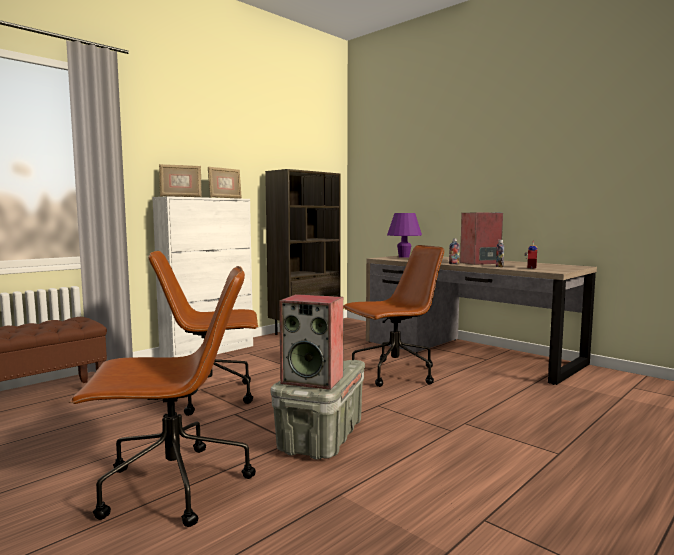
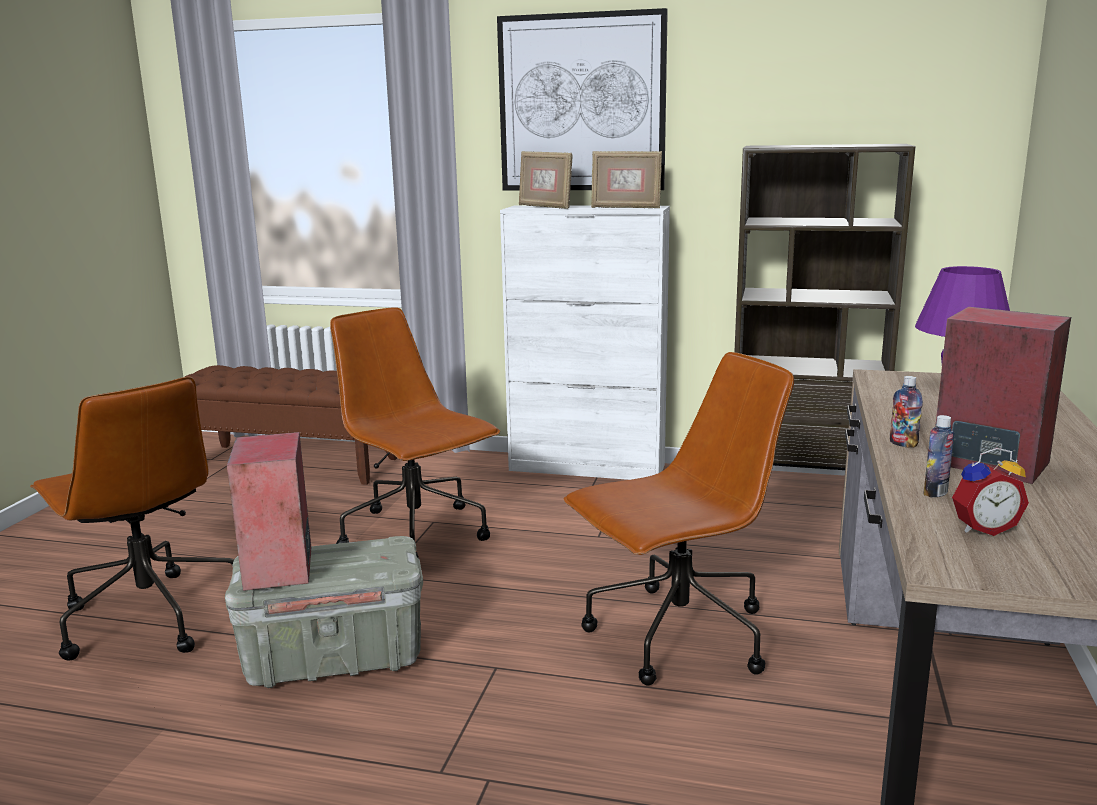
camera: 60 degrees right, 10 degrees up
(188, 141) = (582, 103): none -> picture
(393, 374) = (677, 637): brown office chair -> brown office chair turned 60 degrees counterclockwise

